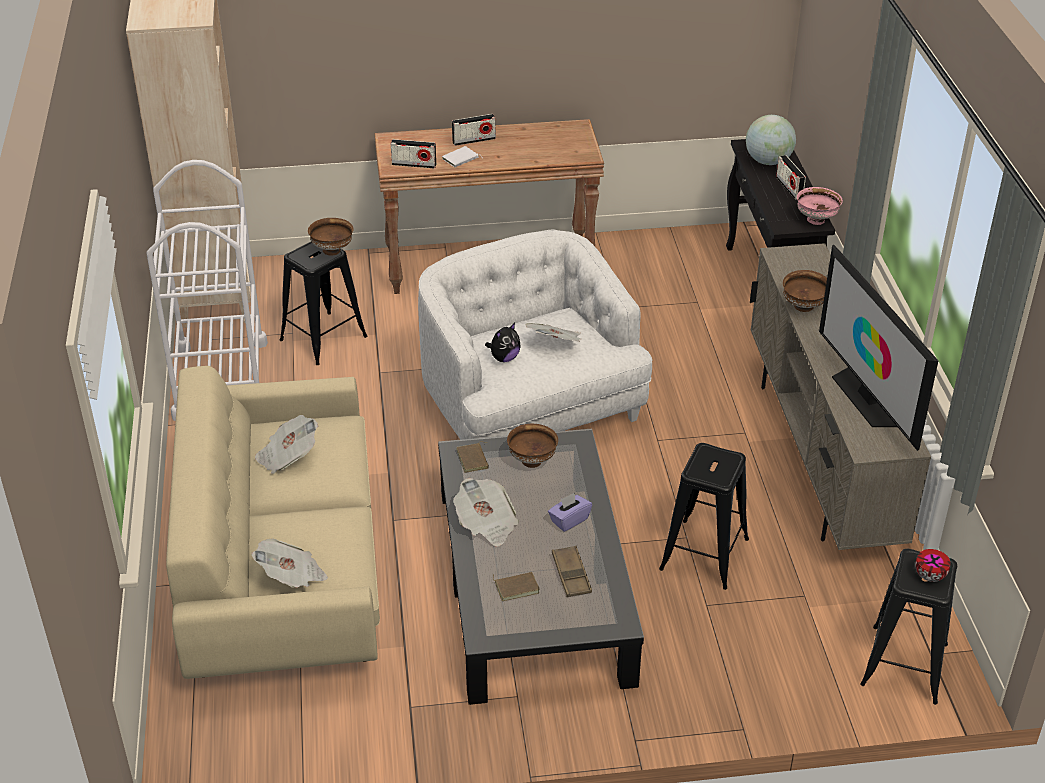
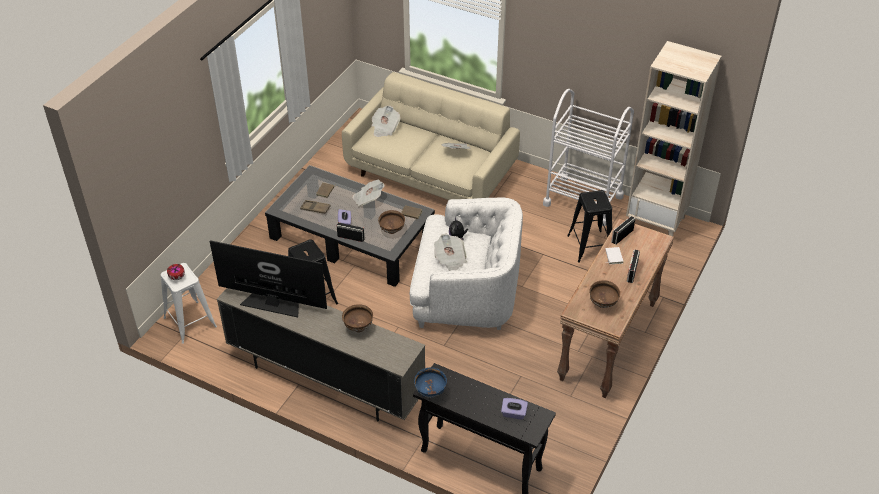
camera: 125 degrees right, 5 degrees up
(332, 250) = (594, 207): brown bowl -> brown bowl (603, 304)
(768, 161) = (513, 413): globe -> purple tissue box
(789, 188) = (474, 403): radio -> radio (351, 237)
(816, 219) = (430, 392): pink bowl -> blue bowl
(904, 663) = (190, 322): black stool -> white stool

